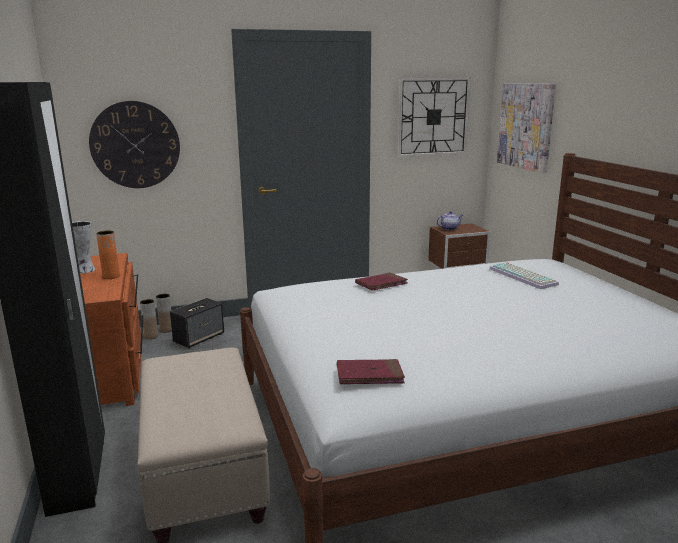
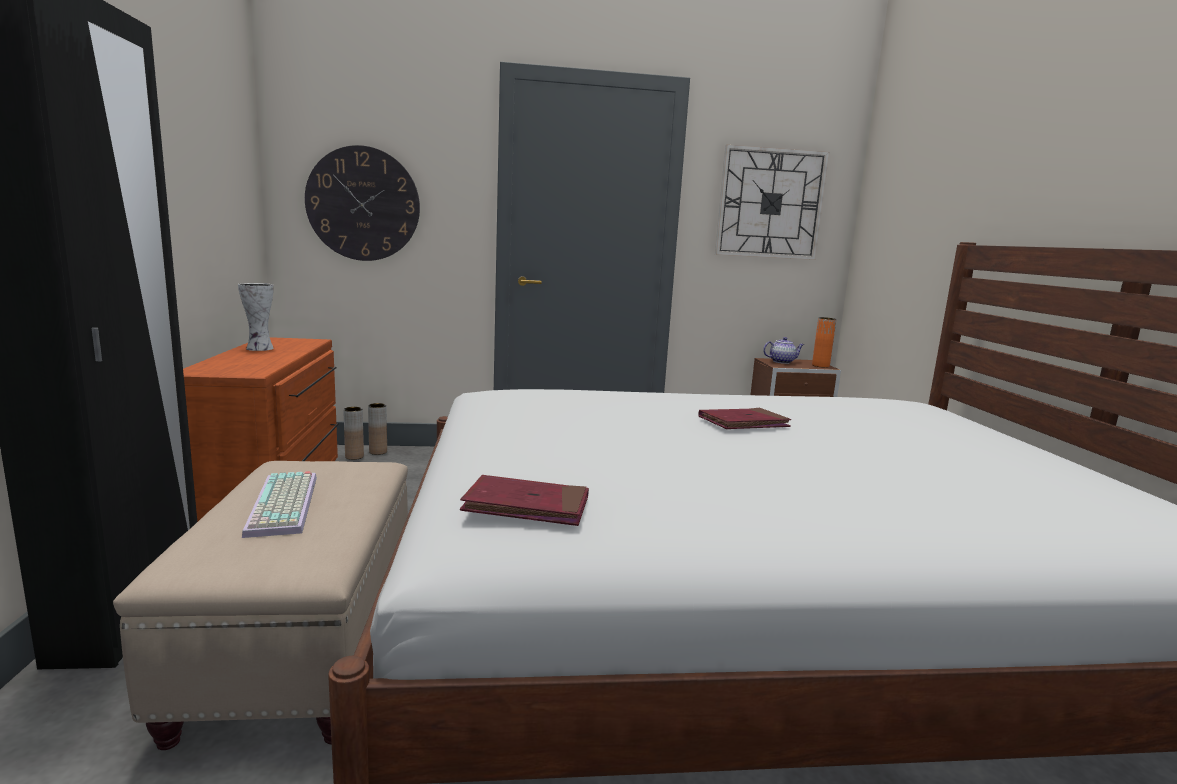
camera: 10 degrees right, 5 degrees down
(111, 276) = (282, 357): orange vase -> orange vase (820, 366)
(199, 338) = (412, 466): speaker -> none
(381, 284) = (637, 398): red book -> red book (743, 423)
(524, 276) = (871, 414): keyboard -> keyboard (286, 505)
(526, 126) = (904, 216): picture -> none

